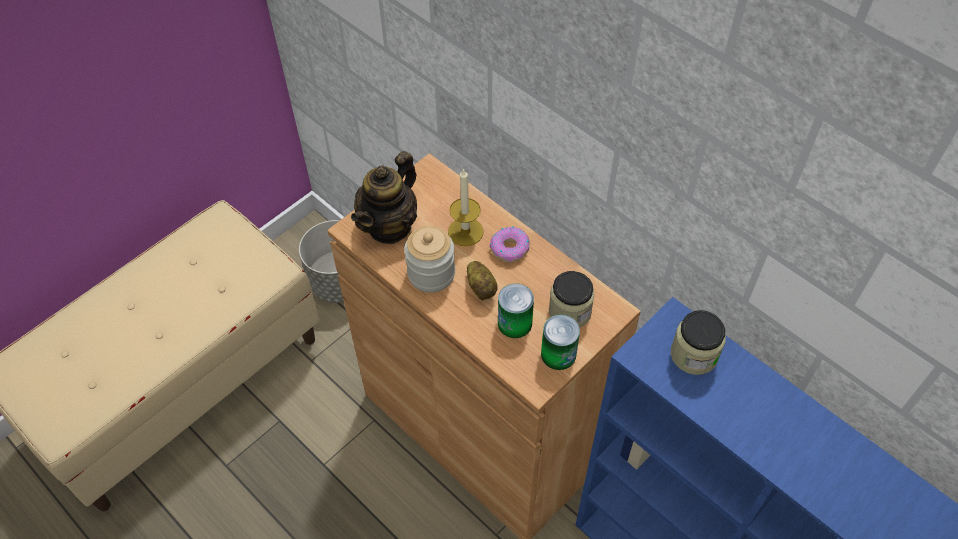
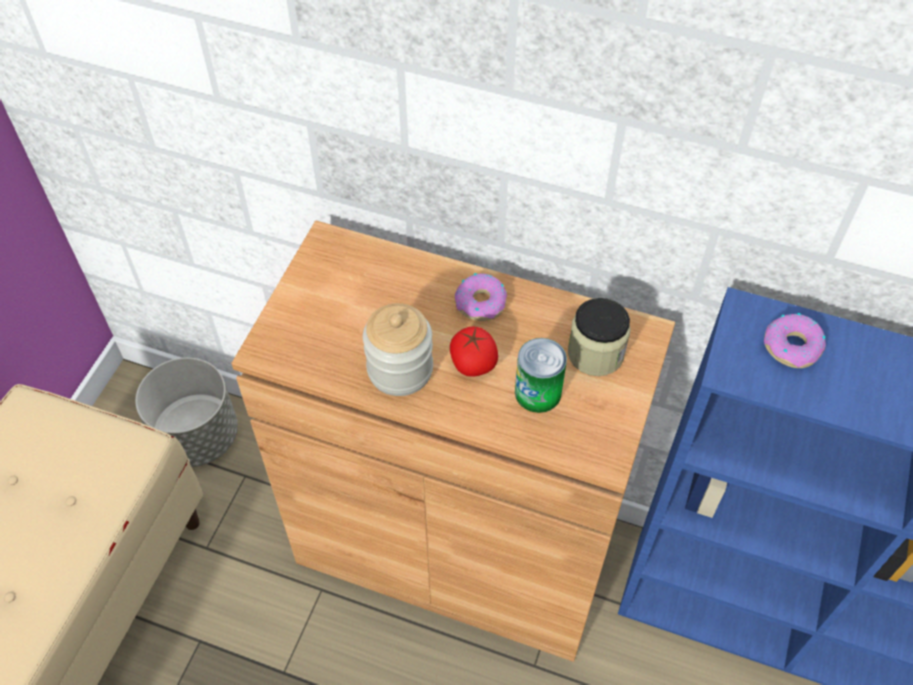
camera: 25 degrees left, 0 degrees up
(390, 226) = (313, 328): teapot -> none
(465, 231) = (415, 301): candle -> none
(482, 287) = (473, 363): potato -> tomato
(558, 354) = (611, 410): can -> none
(694, 355) = (792, 346): jar -> donut

